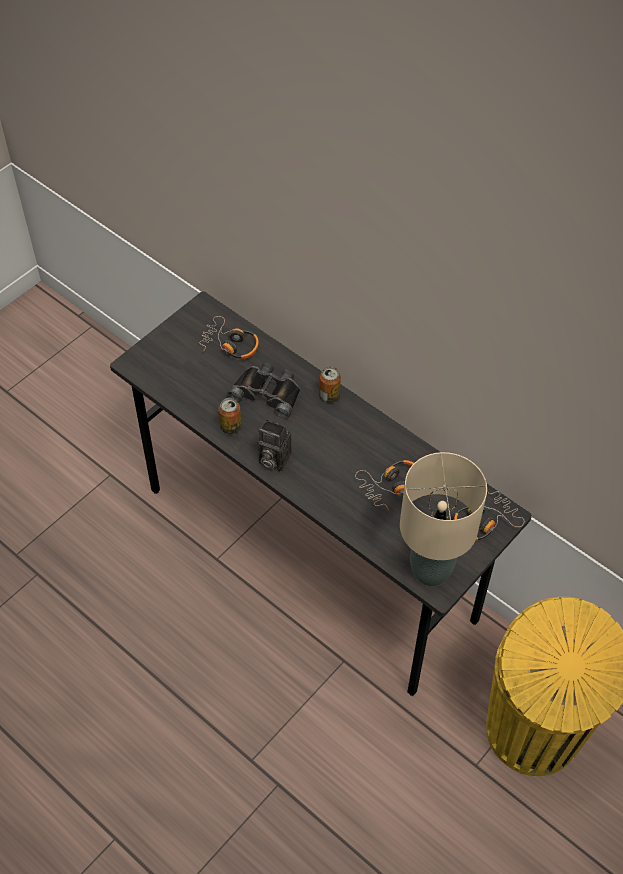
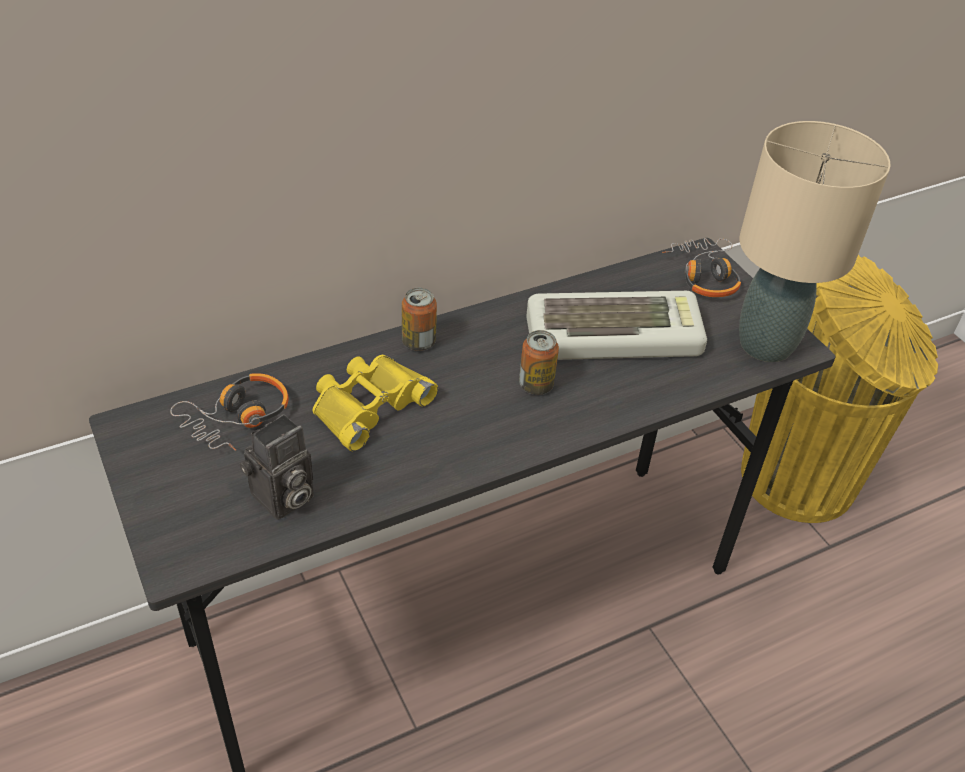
camera: 70 degrees left, 10 degrees down
(231, 427) = (410, 470): can -> can (536, 385)
(268, 392) = (368, 405): black binoculars -> yellow binoculars
(272, 459) = (503, 441): camera -> camera (282, 499)
(392, 487) = (614, 335): headphones -> keyboard

